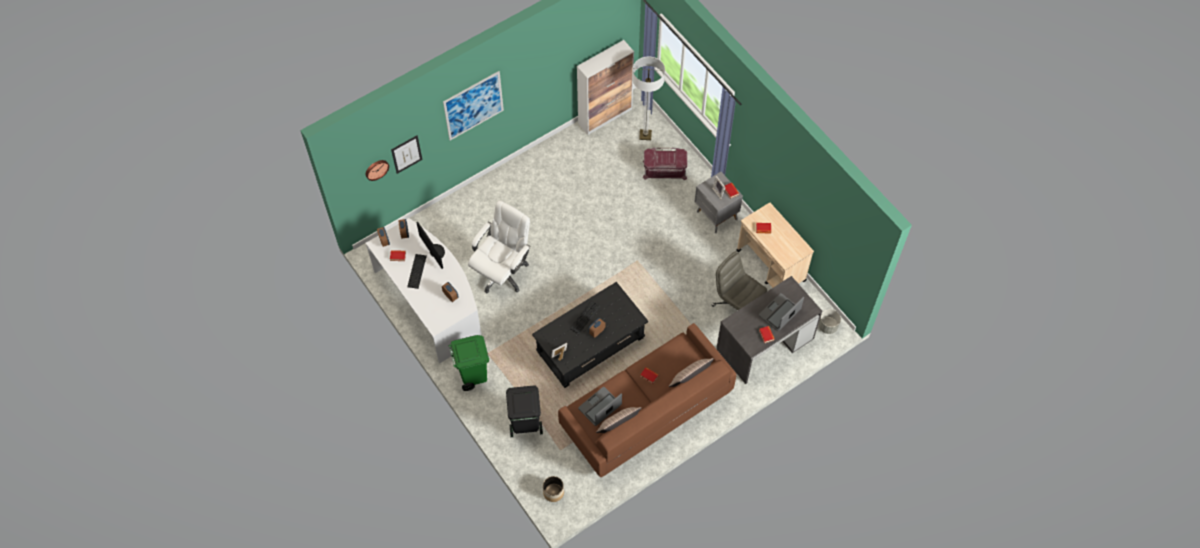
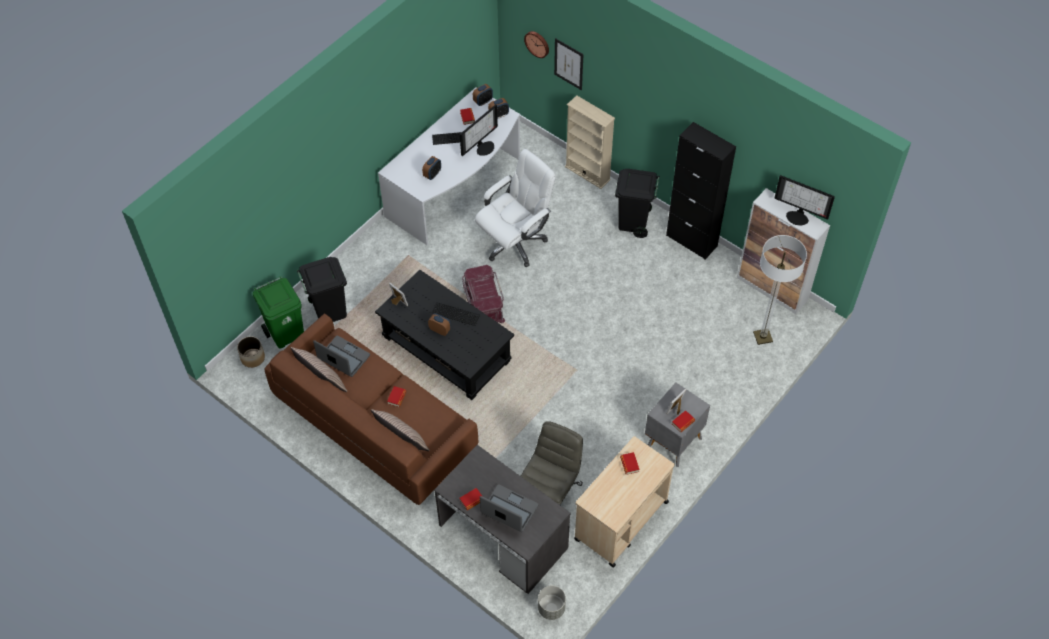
camera: 75 degrees right, 5 degrees down
(450, 203) = (587, 173): none -> beige bookcase
(472, 374) = (378, 249): green trash can -> green trash can (286, 333)
(473, 105) = (646, 93): picture -> none
(502, 272) = (515, 242): white office chair -> white office chair turned 60 degrees counterclockwise
(512, 186) = (633, 223): none -> black trash can
(543, 153) = (691, 241): none -> black cabinet
(609, 55) = (798, 216): none -> monitor
(664, 170) = (719, 369): red storage box -> red storage box (483, 303)

